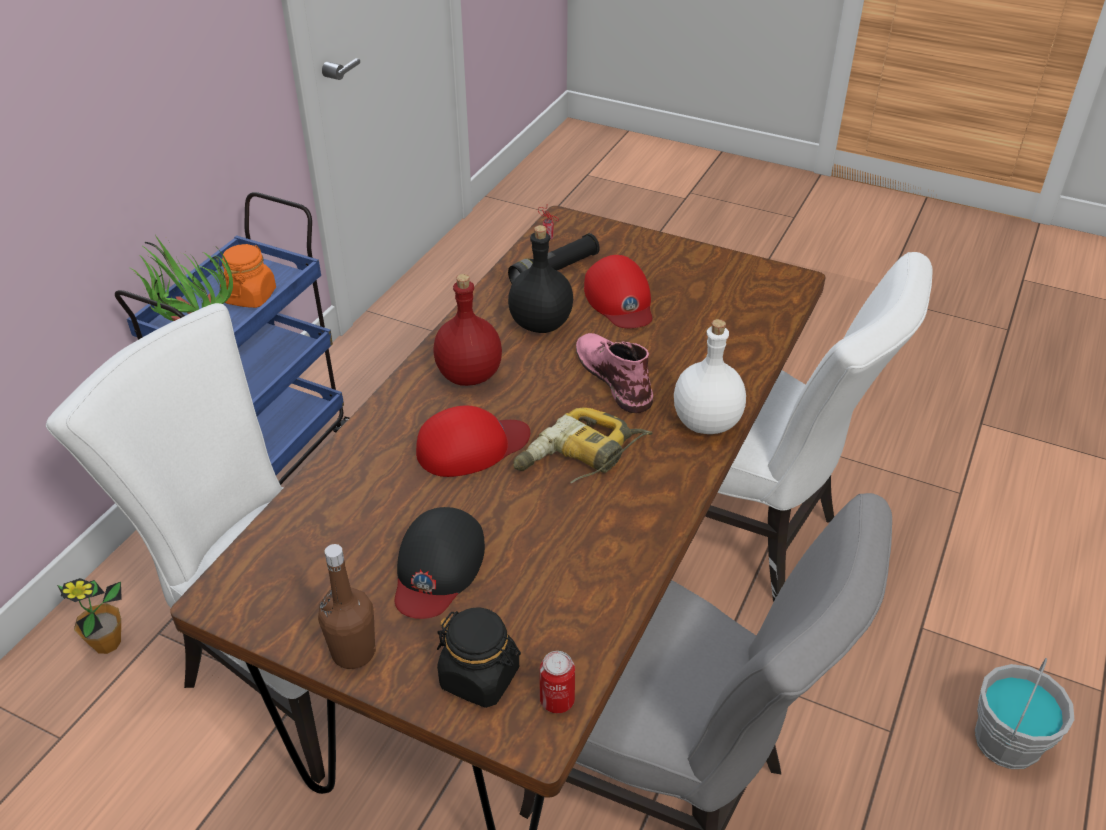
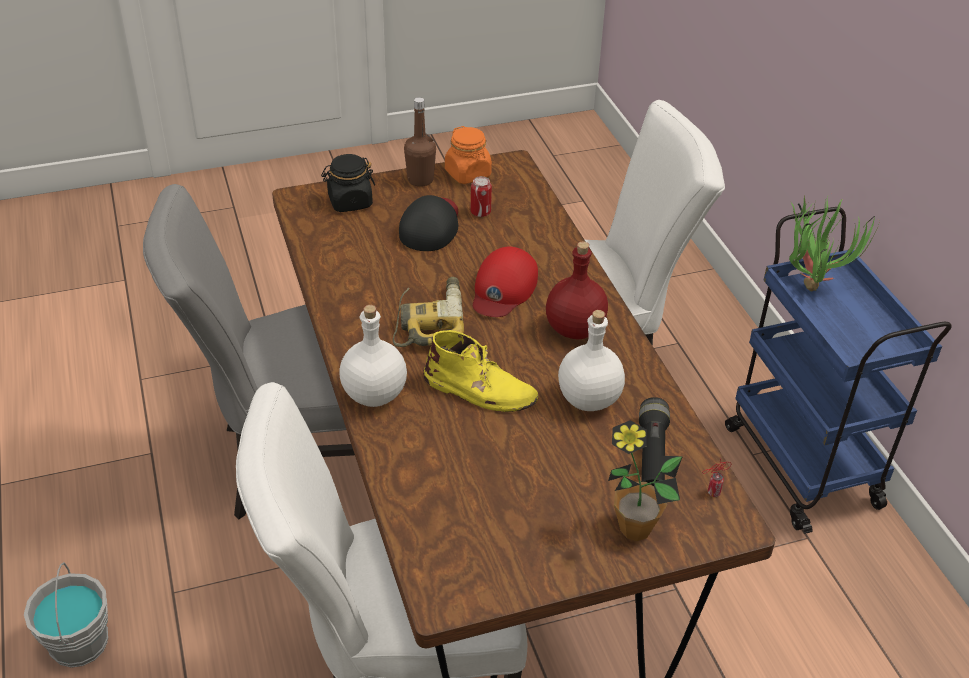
camera: 135 degrees right, 0 degrees up
(107, 643) = (692, 322): potted plant -> potted plant (635, 528)
(250, 296) = (843, 328): orange jar -> orange jar (468, 174)
(437, 567) = (431, 226): black cap -> black cap turned 45 degrees clockwise
(541, 323) = (589, 400): black bottle -> white bottle
(557, 700) = (303, 213): can -> can (480, 212)
(613, 375) = (480, 390): pink boot -> yellow boot
(620, 300) = (562, 463): red cap -> none

